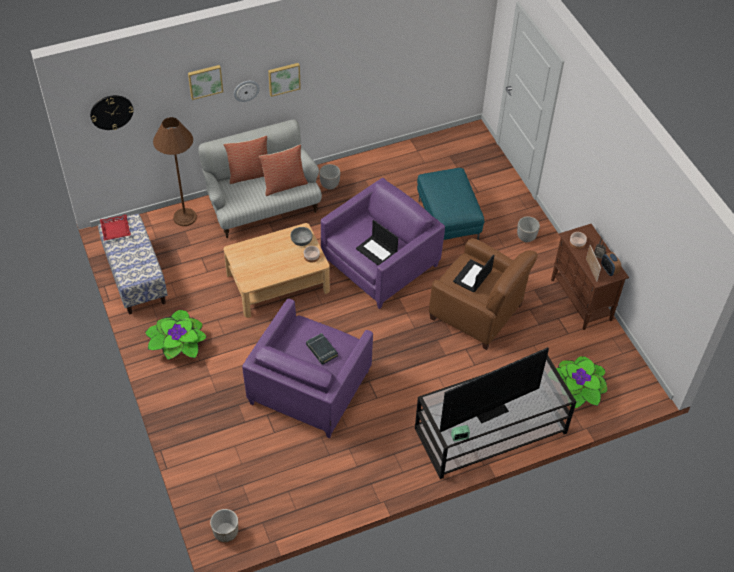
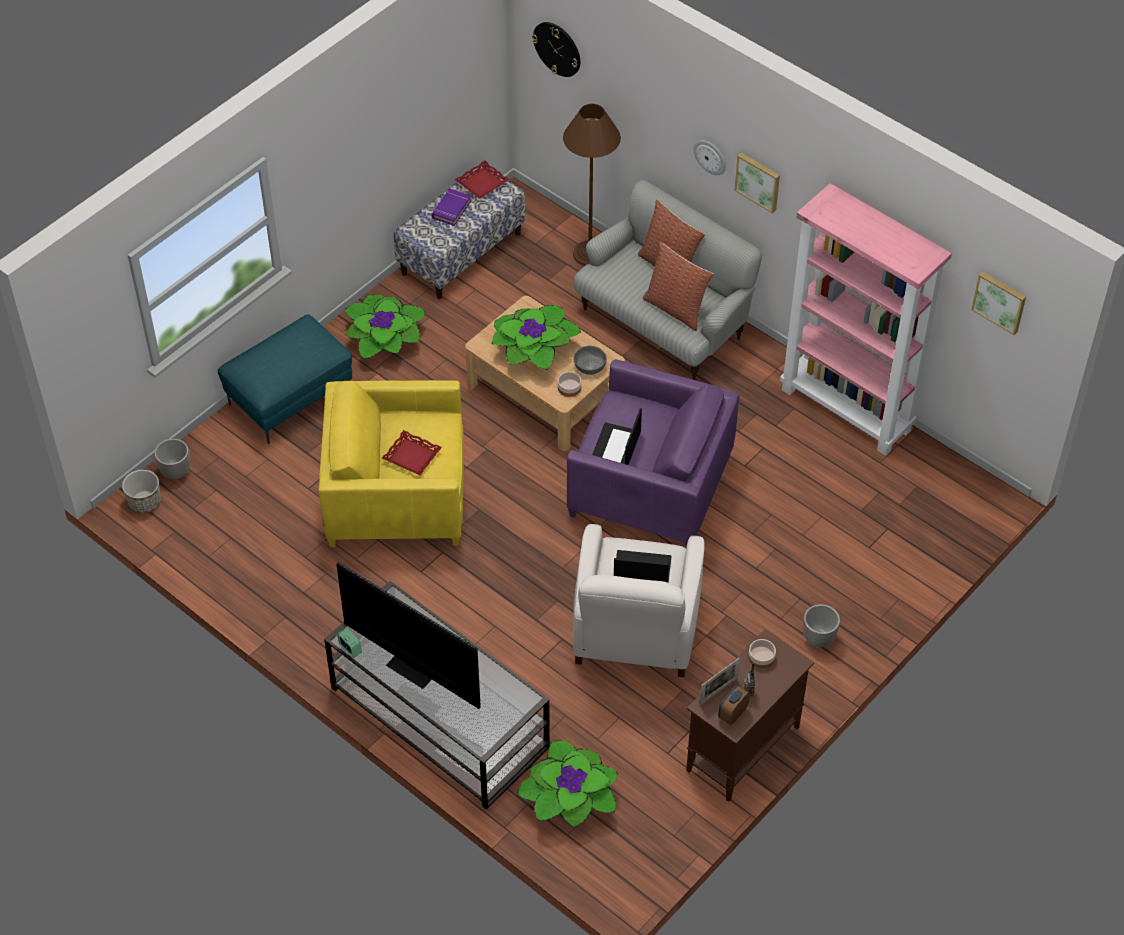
camera: 65 degrees right, 0 degrees up
(126, 253) = (451, 209): none -> purple book
(205, 81) = (664, 100): picture -> picture (1000, 301)
(271, 260) = (534, 350): none -> potted plant
(309, 387) = (397, 494): purple armchair -> yellow armchair
(321, 350) = (411, 456): black book -> red tray
(329, 185) = (754, 374): planter -> planter (175, 472)
(380, 159) = (847, 410): none -> pink bookcase
(447, 220) = (784, 531): turquoise ottoman -> turquoise ottoman (290, 397)
(477, 312) = (635, 629): brown armchair -> white armchair

